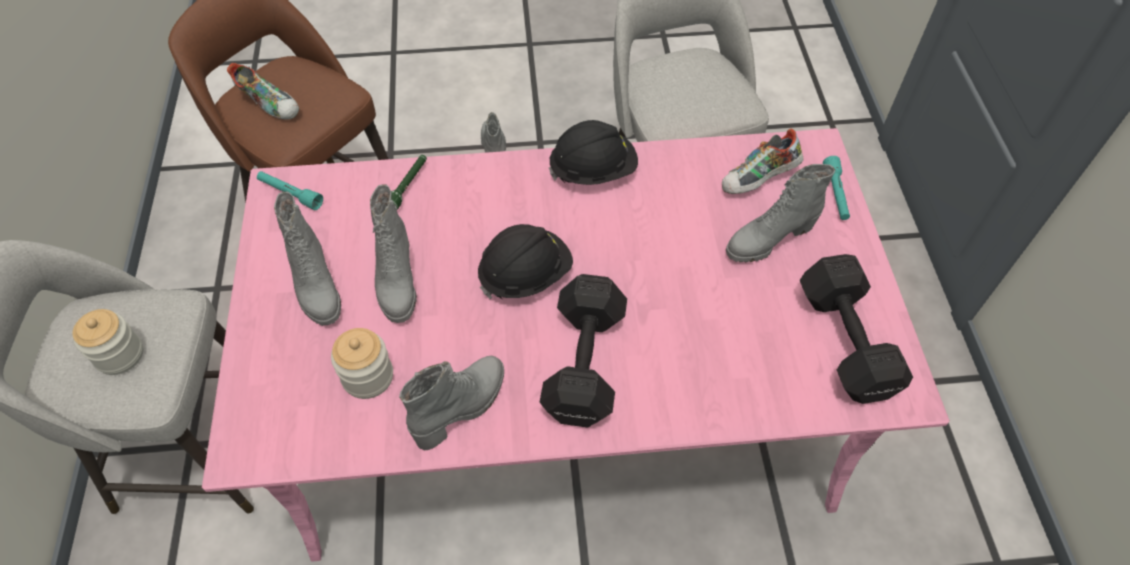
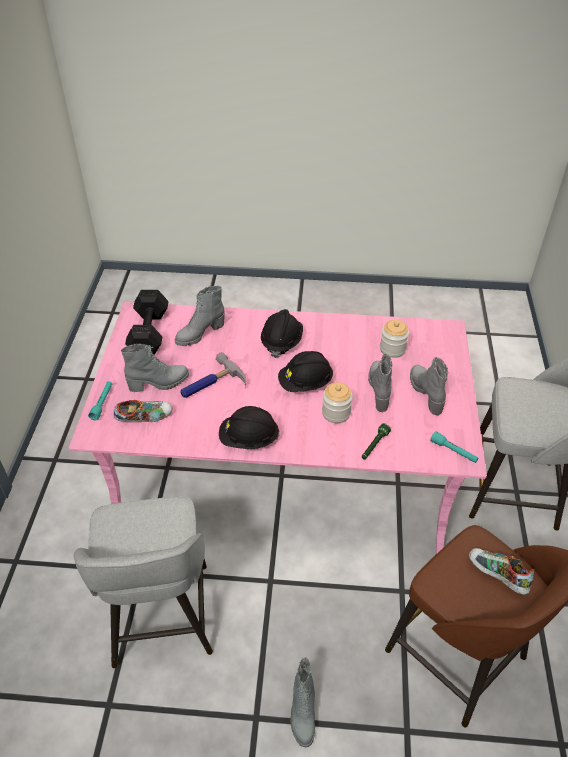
camera: 170 degrees left, 10 degrees down
(119, 355) = (537, 404): jar -> jar (336, 413)
(461, 408) = (346, 332): grey boot -> grey boot (200, 334)
(586, 360) = (281, 342): black dumbbell -> black hard hat
(681, 248) = (211, 385): none -> hammer

